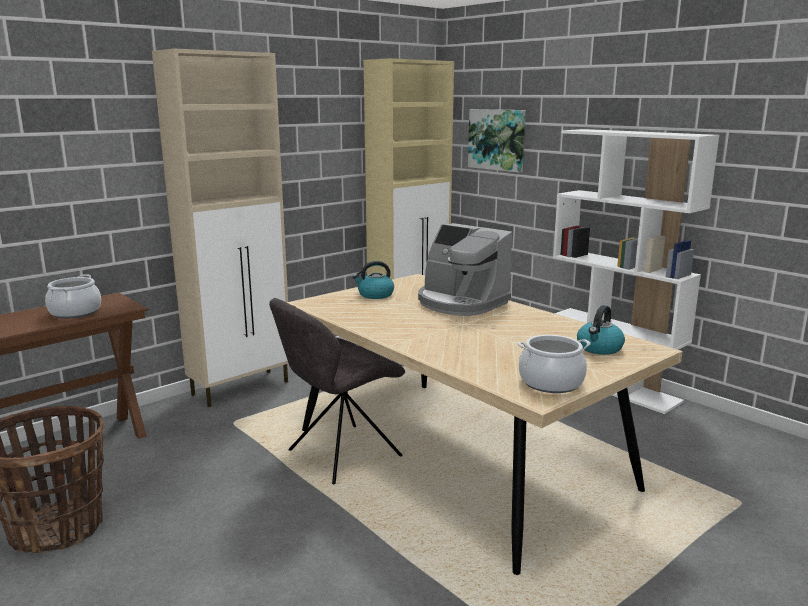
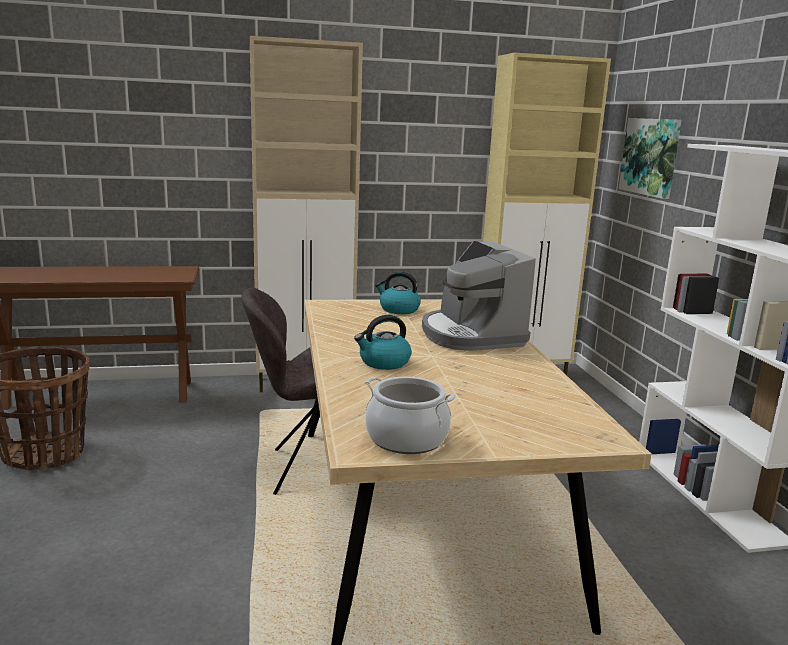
camera: 30 degrees right, 0 degrees up
(75, 312) = (139, 274): cooking pot -> none
(599, 348) = (539, 420): kettle -> kettle (384, 362)

